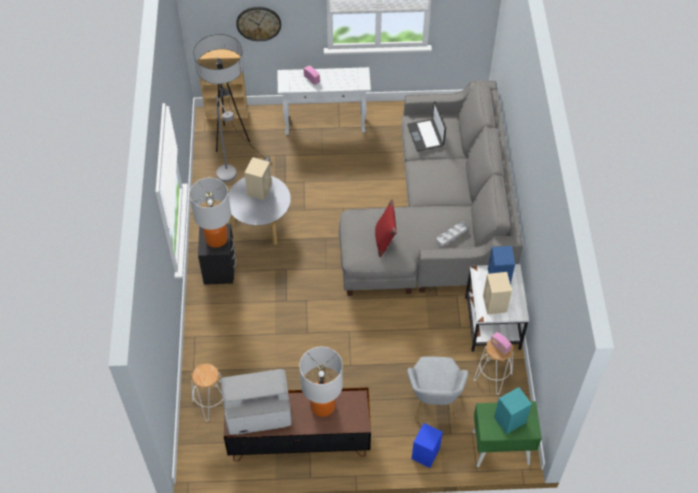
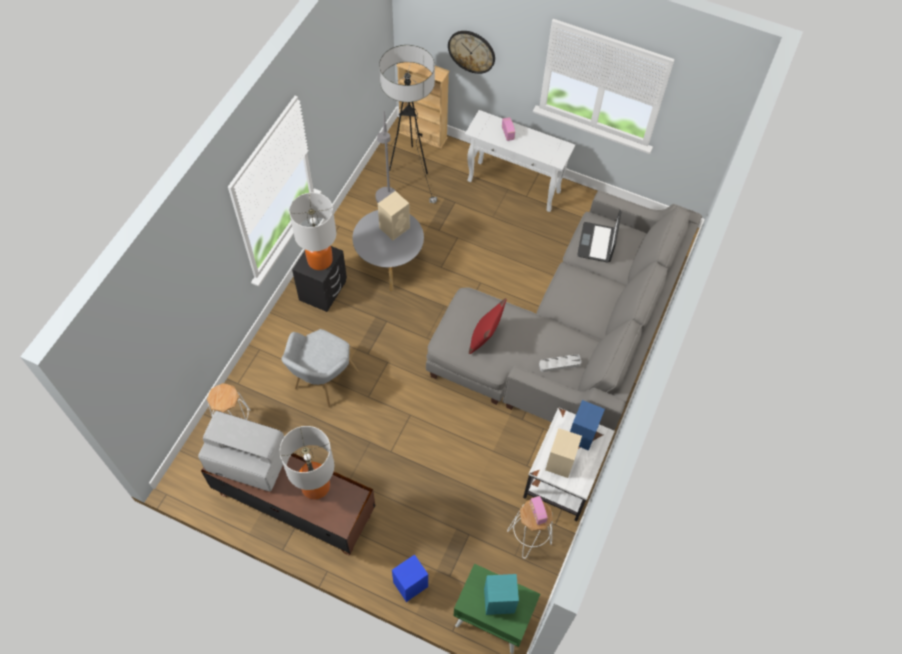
camera: 25 degrees right, 5 degrees up
(433, 404) = (450, 535): grey armchair -> grey armchair (322, 382)

